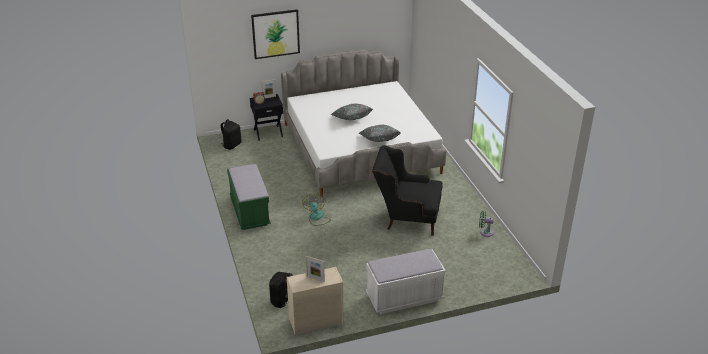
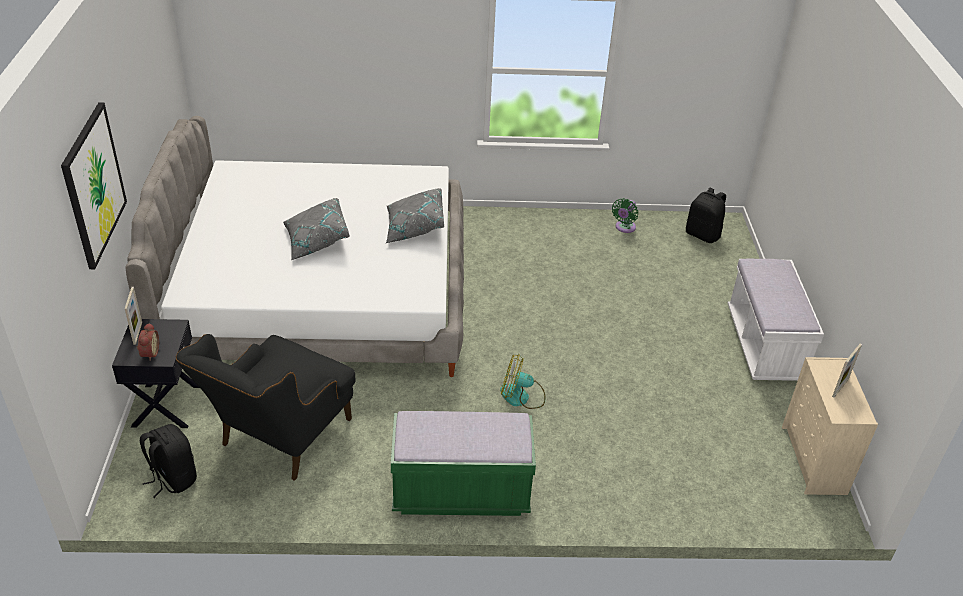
camera: 75 degrees left, 5 degrees up
(283, 301) = (756, 493): black backpack -> black backpack (703, 235)
(406, 218) = (563, 292): black armchair -> black armchair (279, 440)

